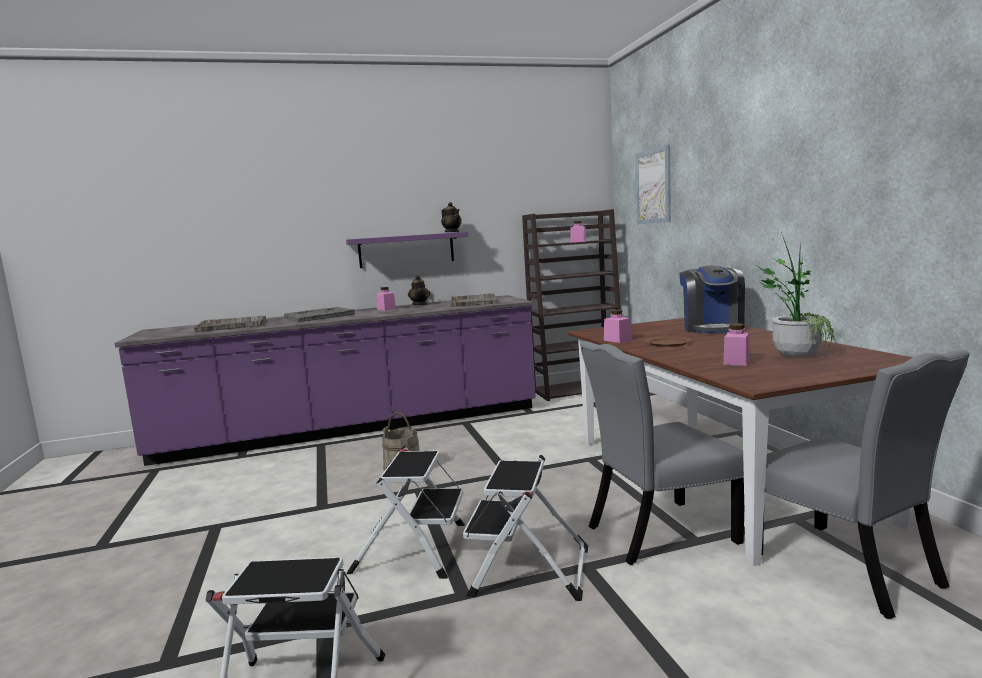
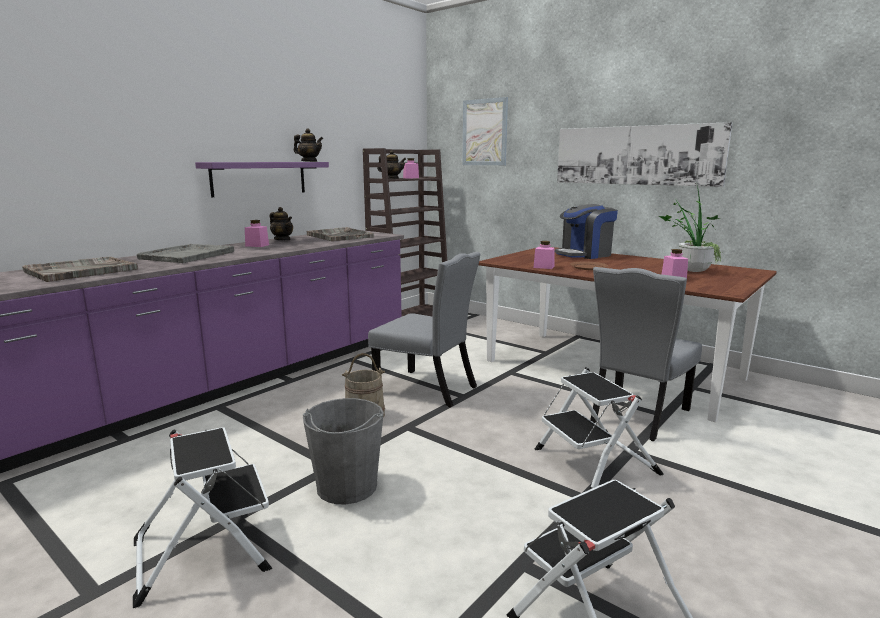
camera: 35 degrees left, 5 degrees up
(306, 525) = (346, 487): none -> grey bucket
(411, 549) = (486, 477): step ladder -> step ladder (204, 549)
(551, 243) = (392, 178): none -> teapot
(712, 328) = (584, 254): coffee machine -> coffee machine turned 90 degrees clockwise
(786, 200) = (636, 155): none -> picture
(842, 566) = (753, 410): grey chair -> grey chair (425, 388)

